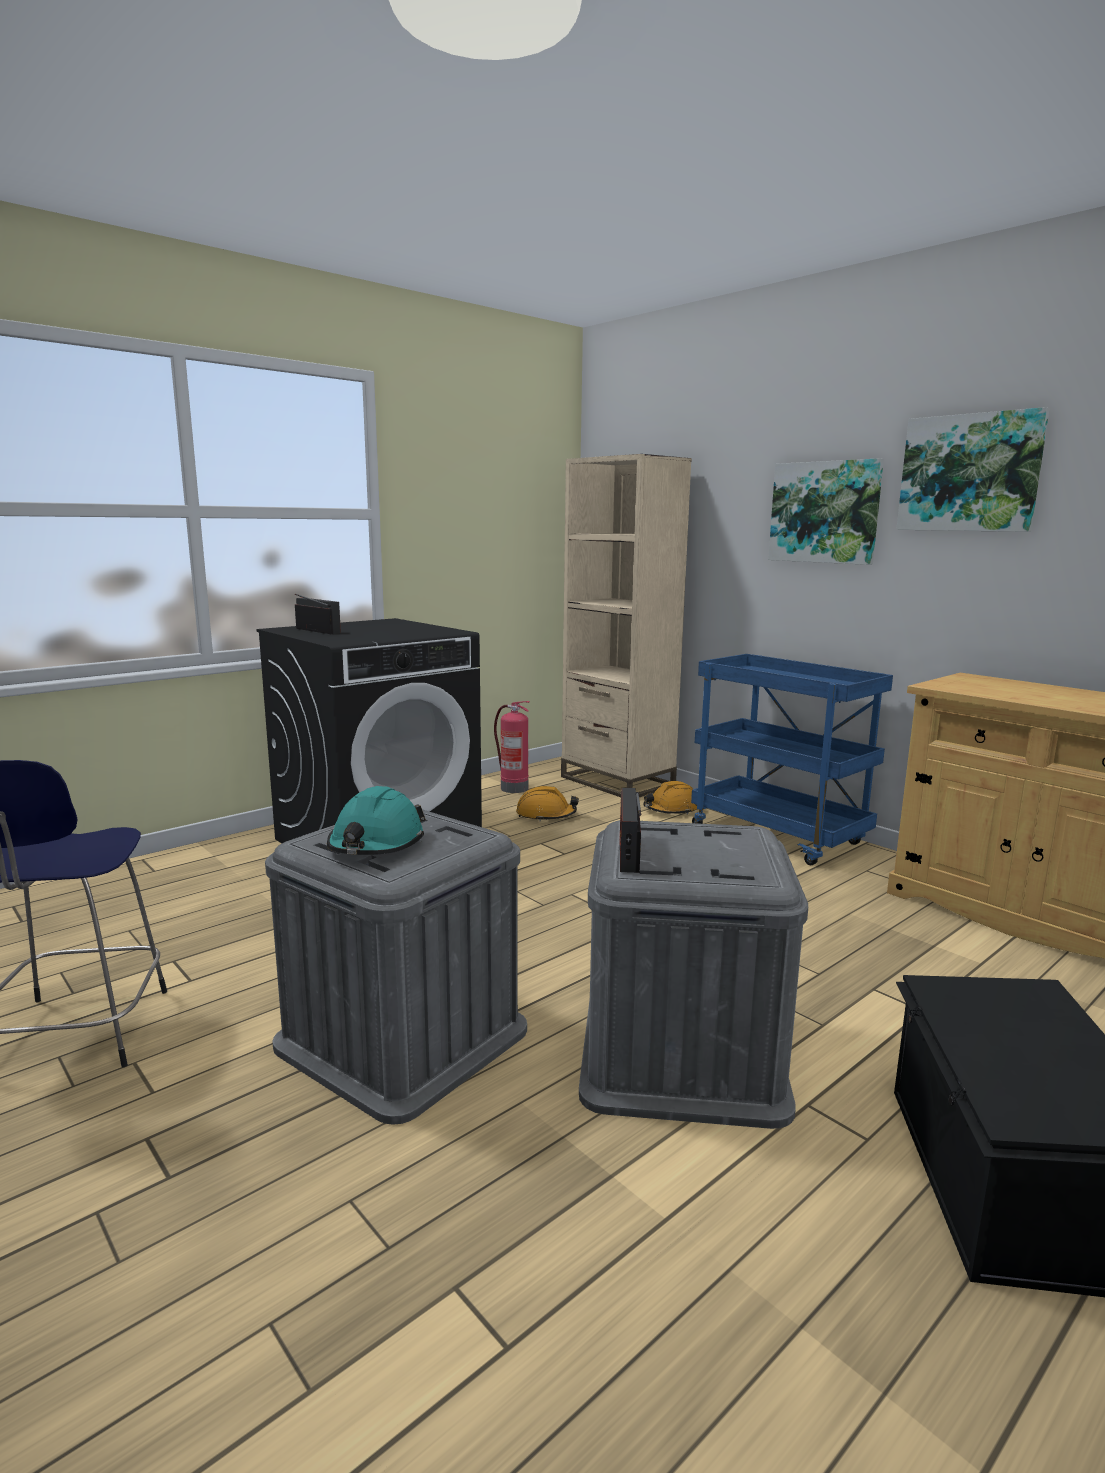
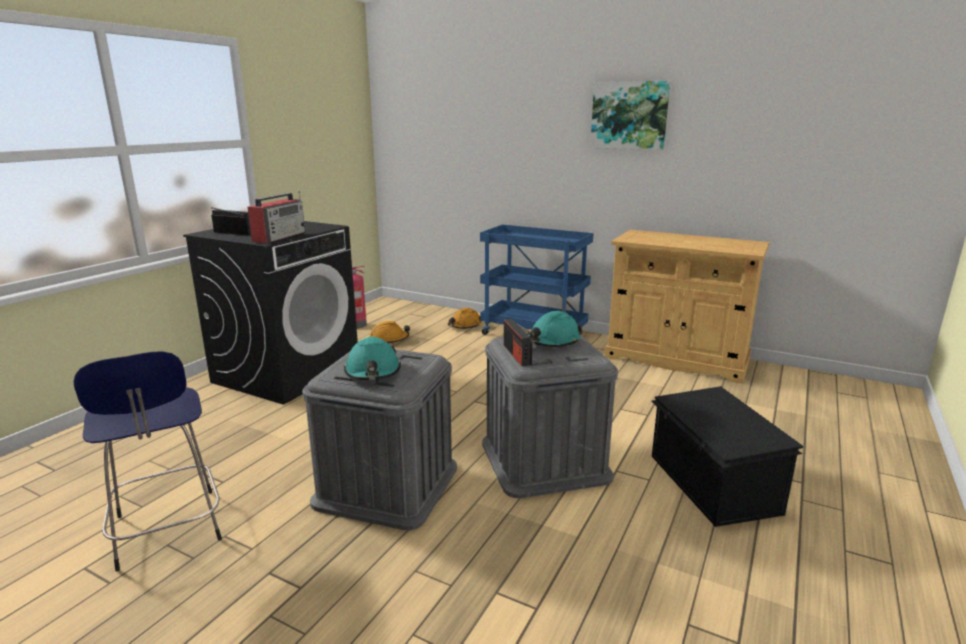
camera: 20 degrees left, 5 degrees up
(367, 638) = (280, 237): none -> radio
(617, 781) = (421, 312): beige bookcase -> none
(709, 839) = (552, 341): none -> turquoise hard hat
(825, 512) = (545, 136): picture -> none

